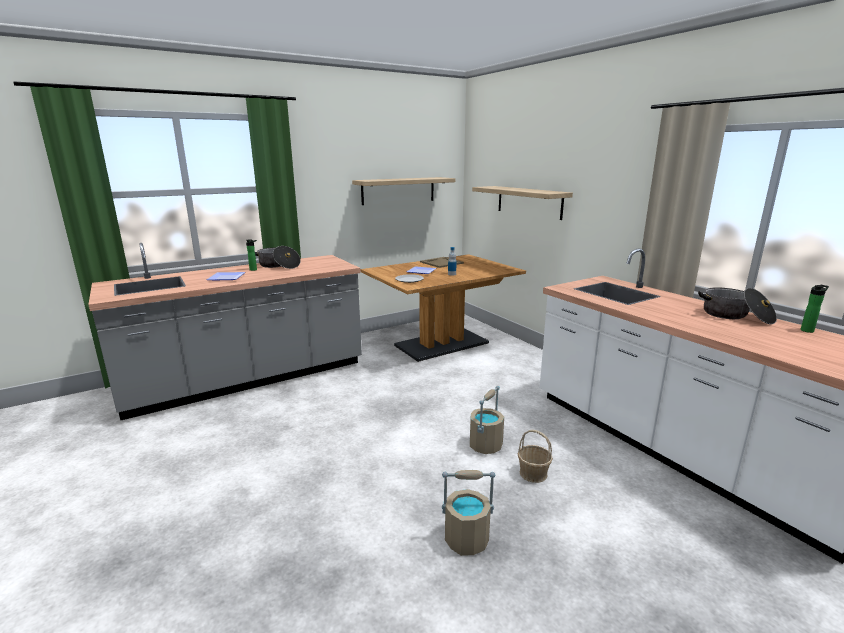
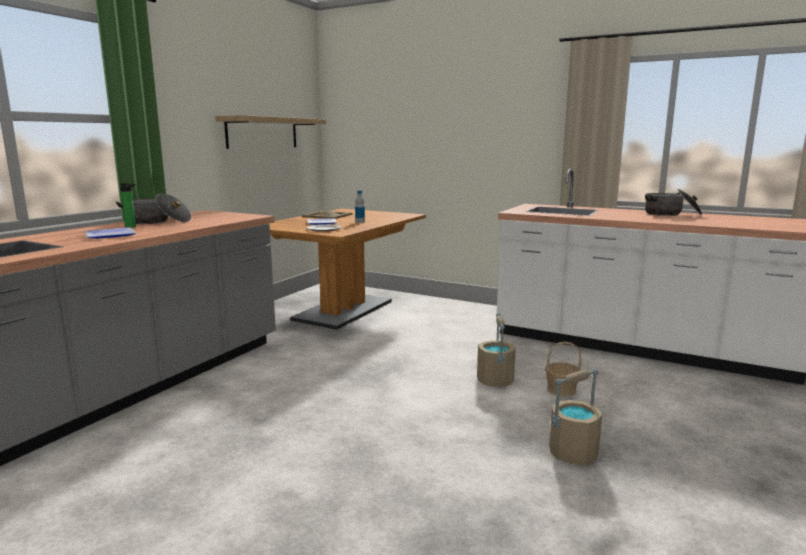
camera: 30 degrees left, 5 degrees down
(529, 202) = (418, 142): shelf -> none
(808, 330) = (727, 215): bottle -> none

